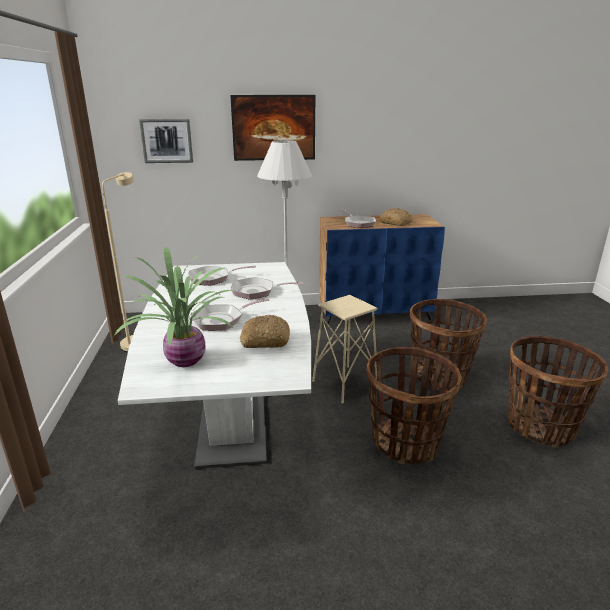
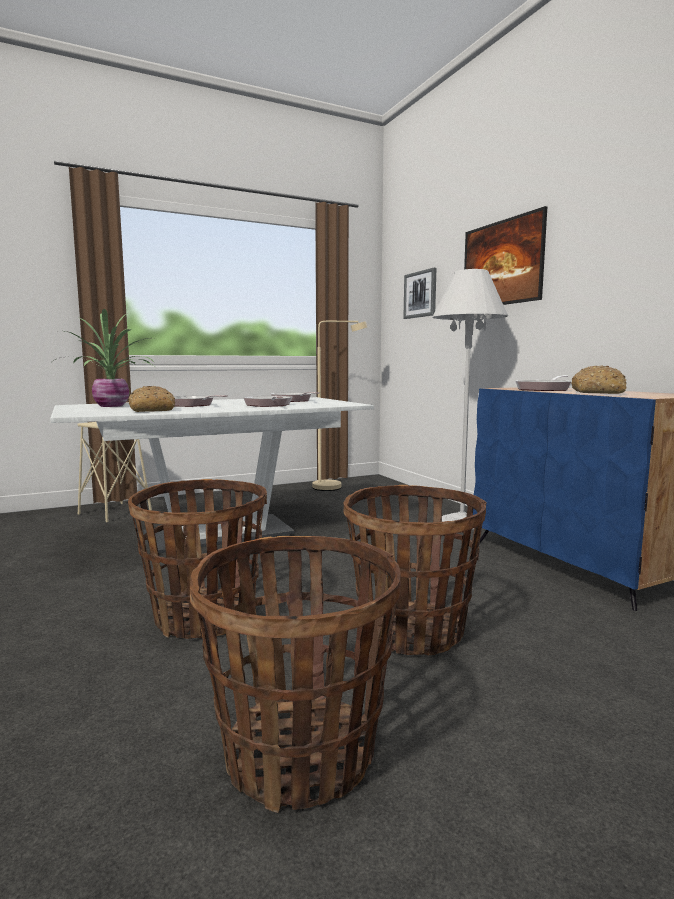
camera: 70 degrees right, 15 degrees down
(345, 384) = (327, 569): beige stool -> beige stool (115, 512)

